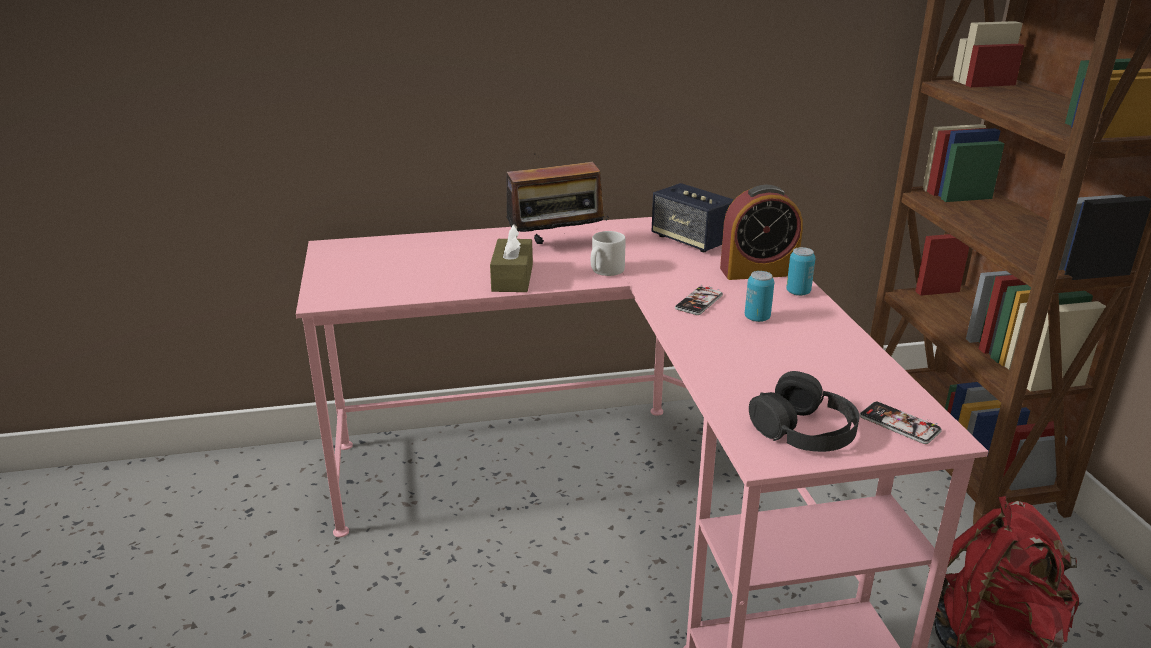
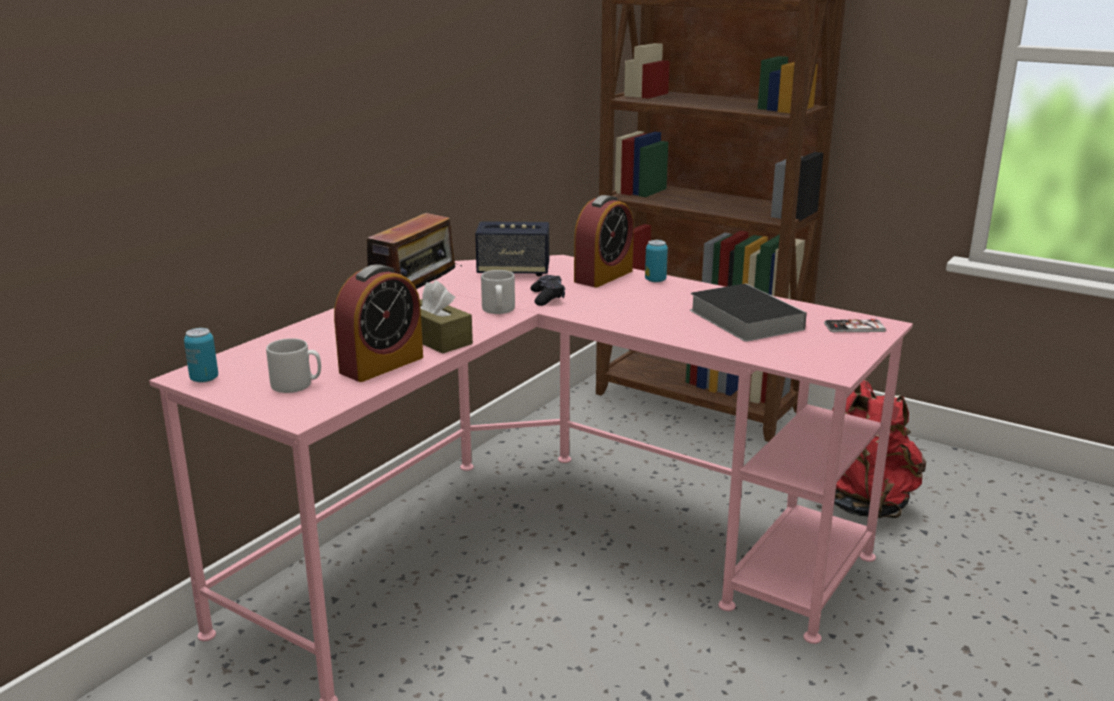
camera: 45 degrees left, 5 degrees down
(364, 278) = (297, 385): none -> grey mug
(438, 284) = (381, 365): none -> alarm clock
(667, 274) = (547, 297): none -> black game controller
(699, 302) = (609, 307): phone -> none
(757, 318) = (665, 303): can -> can (204, 379)
(797, 363) = (742, 318): none -> book
(804, 429) = (820, 349): black headphones -> none

